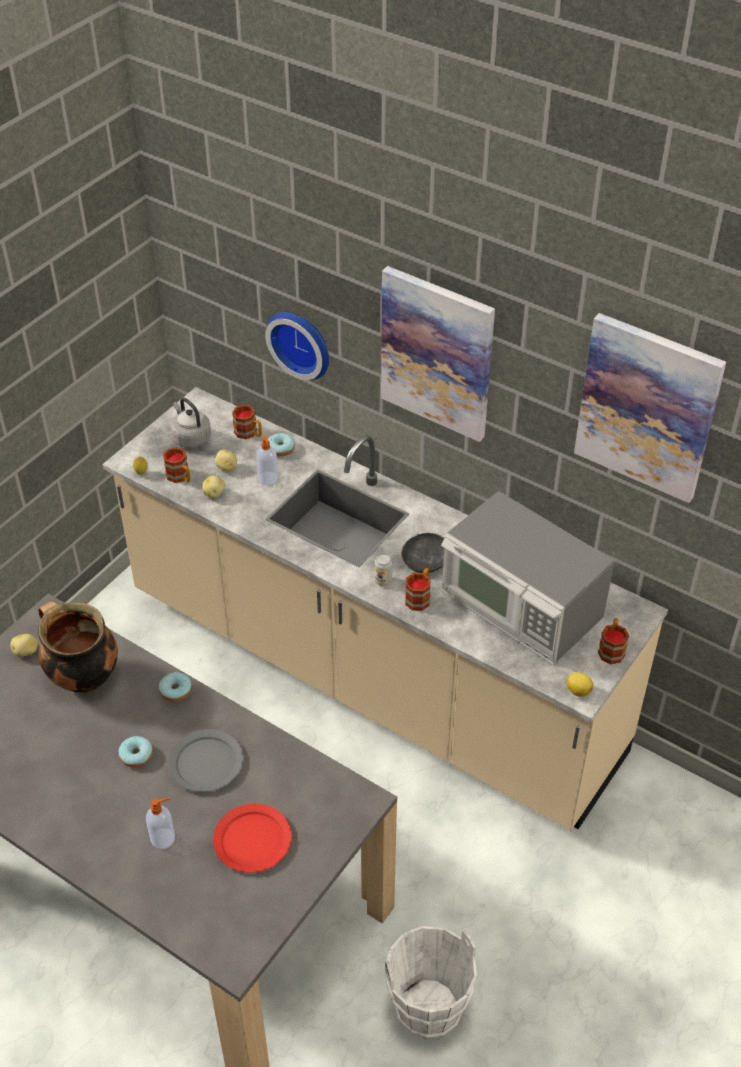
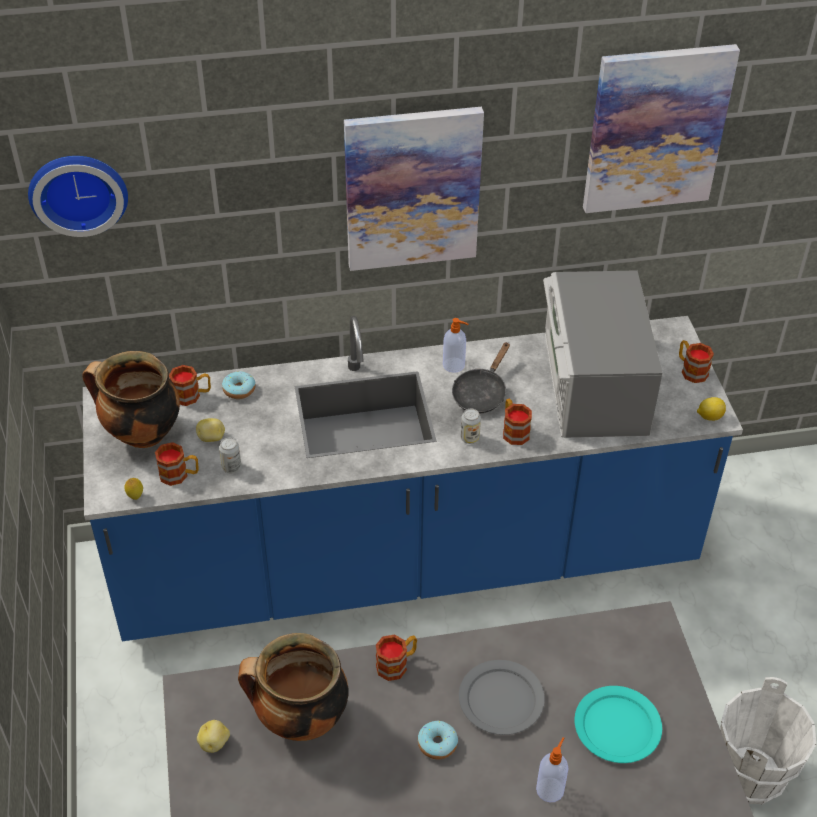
camera: 45 degrees left, 0 degrees up
(175, 691) = (397, 664): donut -> mug
(190, 438) = (141, 434): grey kettle -> cooking pot
(214, 494) = (231, 467): potato -> can
(252, 839) = (616, 726): red plate -> turquoise plate
(268, 479) = (263, 422): soap dispenser -> soap dispenser (454, 365)
(301, 342) = (230, 261): wall clock -> wall clock (78, 191)
(370, 675) = (407, 563): beige counter -> blue counter
(520, 606) = (592, 384): microwave -> microwave turned 90 degrees clockwise

